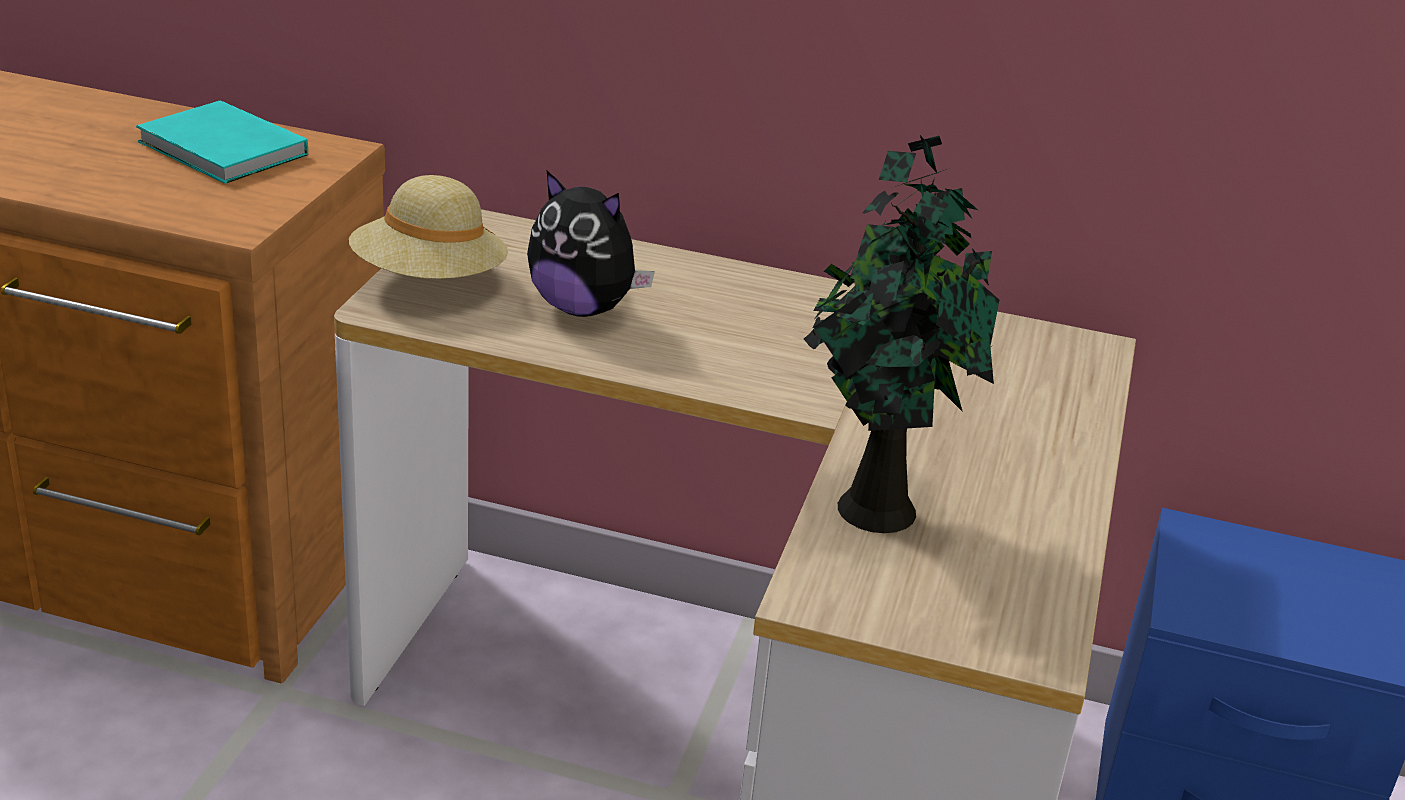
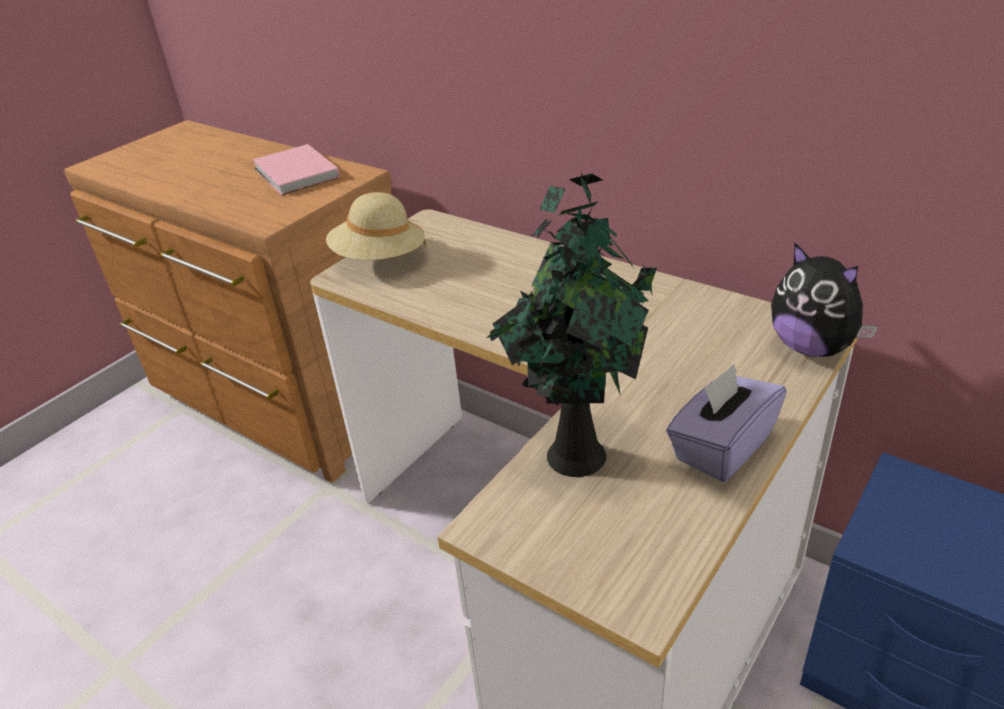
camera: 25 degrees right, 5 degrees up
(224, 150) = (295, 174): turquoise book -> pink book
(583, 308) = (462, 282): plush toy -> plush toy (812, 347)
(1043, 484) = (721, 447): none -> purple tissue box

